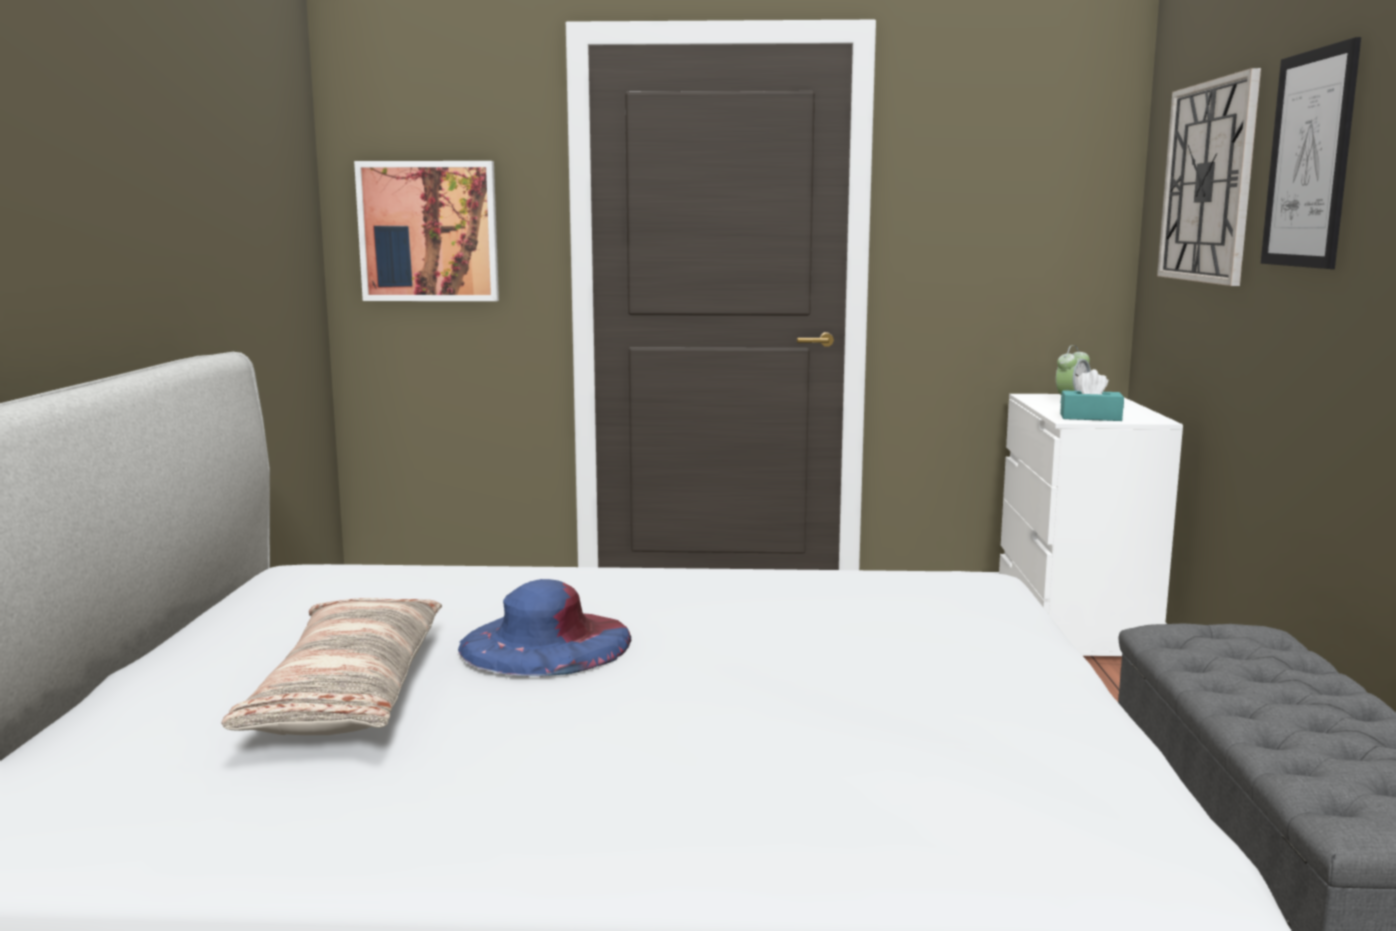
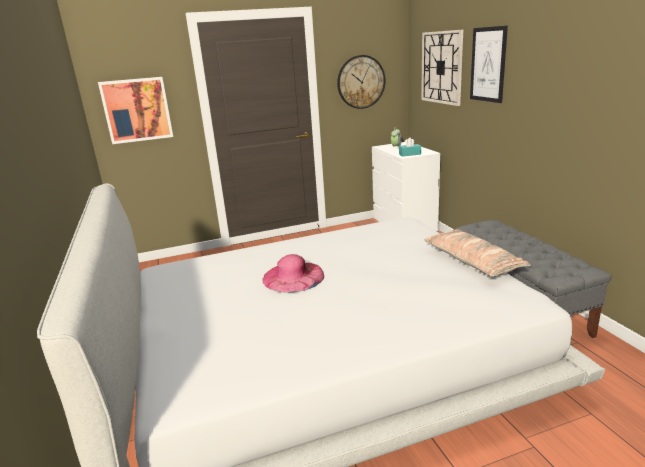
camera: 20 degrees left, 10 degrees up
(348, 693) = (244, 312): pillow -> pillow (472, 262)
(546, 642) = (293, 276): blue hat -> pink hat
(995, 219) = (361, 82): none -> wall clock

